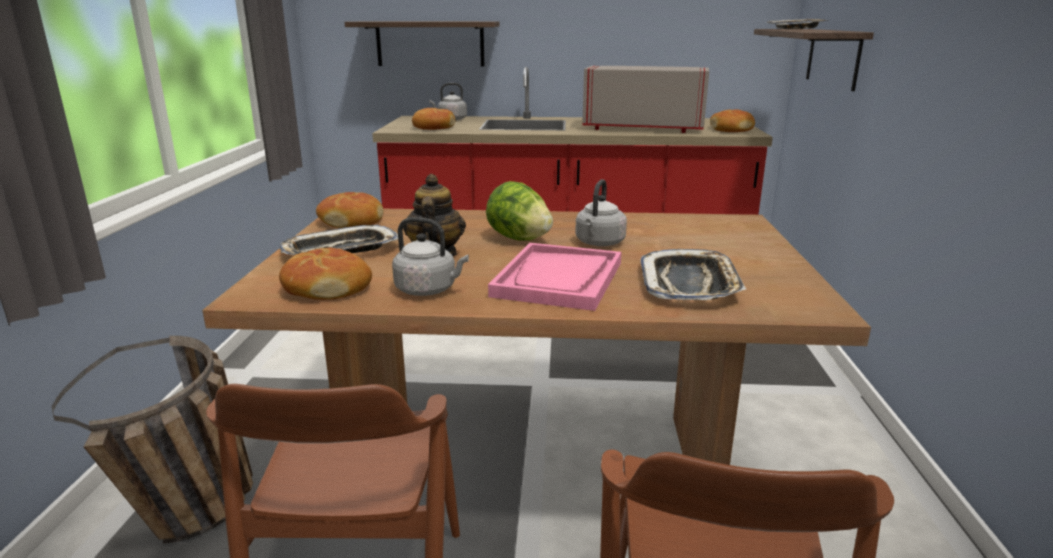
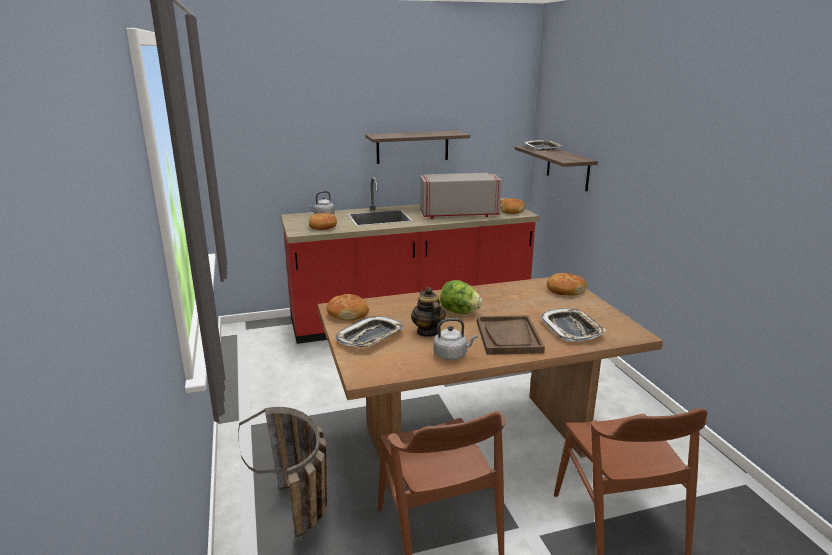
camera: 20 degrees left, 0 degrees up
(327, 288) = (396, 363): bread -> bread (565, 290)
(430, 44) = (300, 163): shelf -> shelf (412, 147)
(559, 279) = (508, 337): pink tray -> brown tray
(599, 243) = (504, 309): grey kettle -> none

